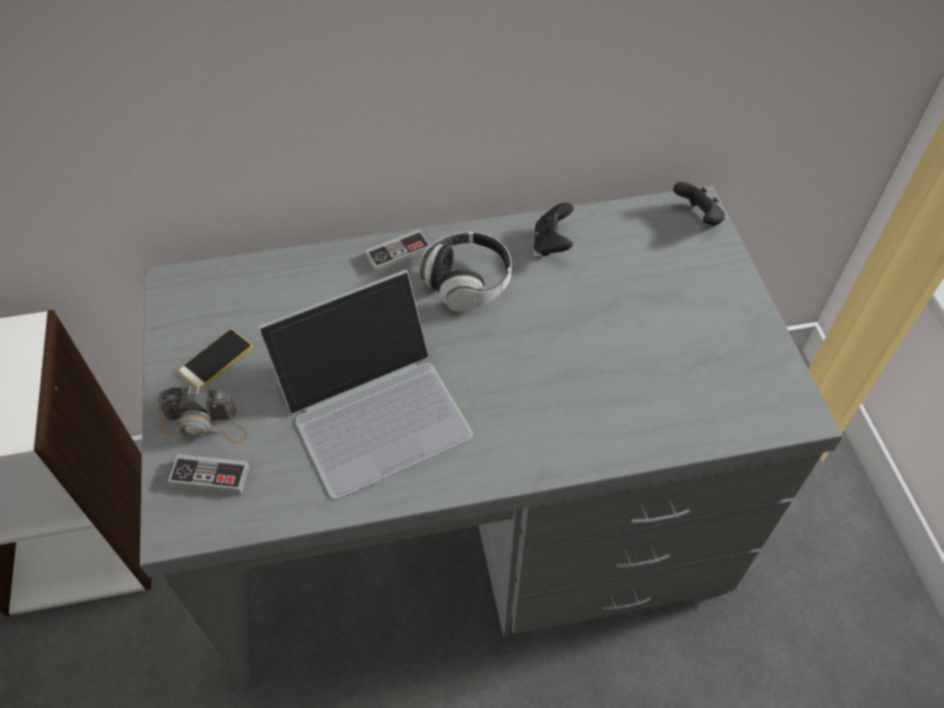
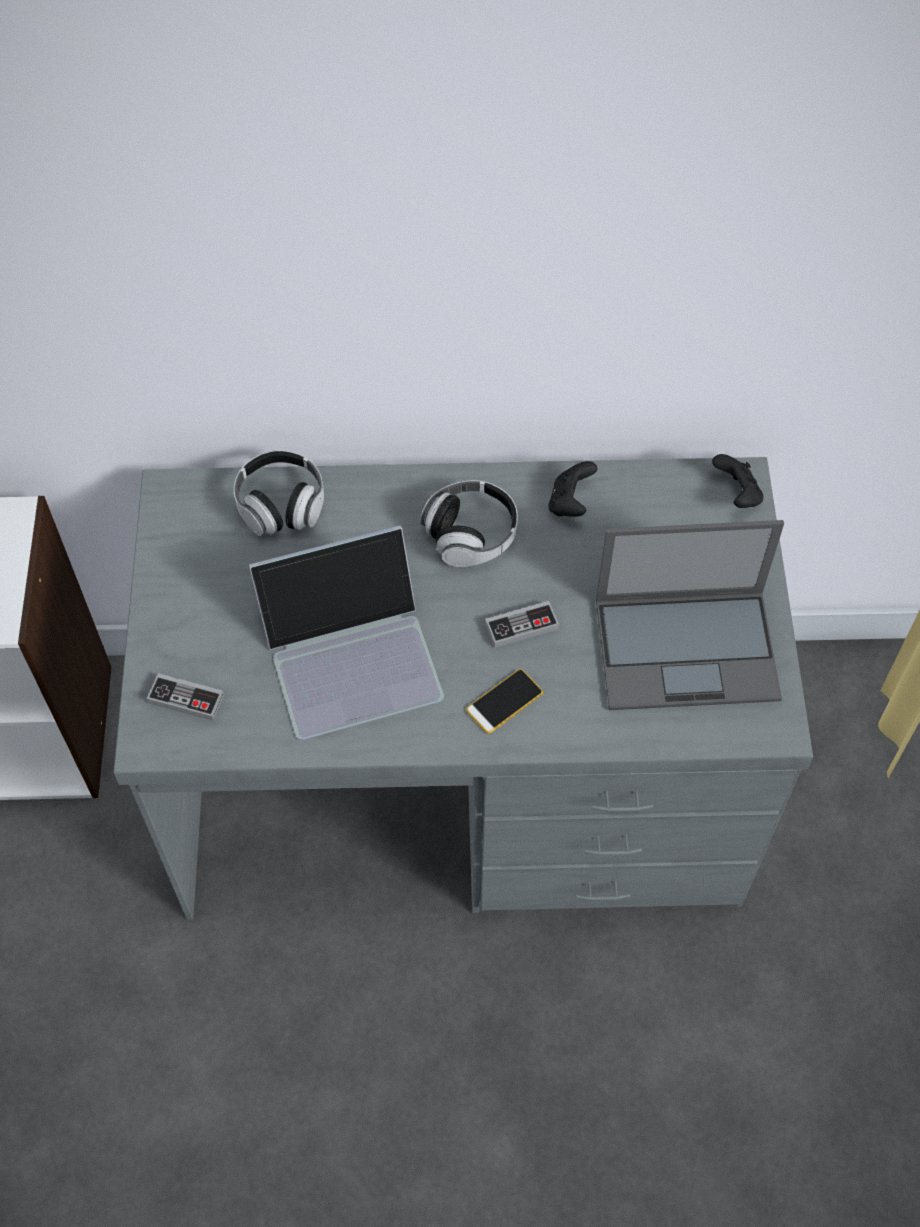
camera: 10 degrees right, 5 degrees up
(205, 424) = (186, 646): camera -> none
(216, 359) = (204, 581): phone -> phone (504, 701)
(283, 281) = (281, 505): none -> headphones
(398, 254) = (405, 491): game controller -> game controller (521, 626)
(695, 354) = (688, 648): none -> laptop

